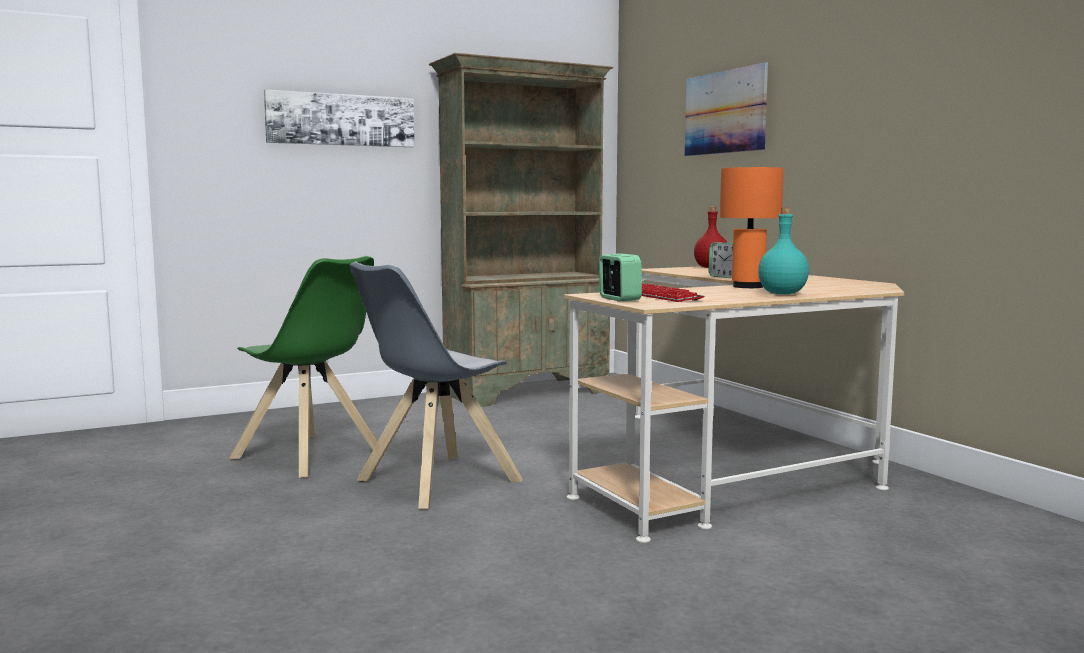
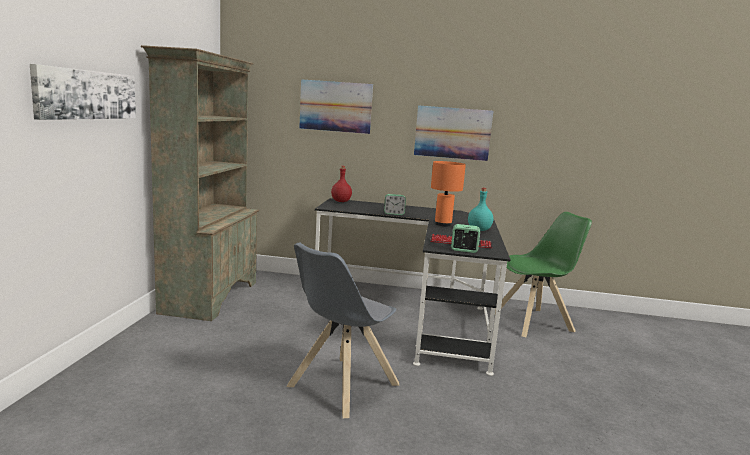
camera: 55 degrees left, 5 degrees up
(310, 456) = (218, 406): green chair -> green chair (534, 322)
(435, 482) = (341, 386): grey chair -> grey chair turned 45 degrees clockwise
(737, 462) = (415, 313): beige desk -> black desk
(882, 125) = (452, 133): none -> picture

